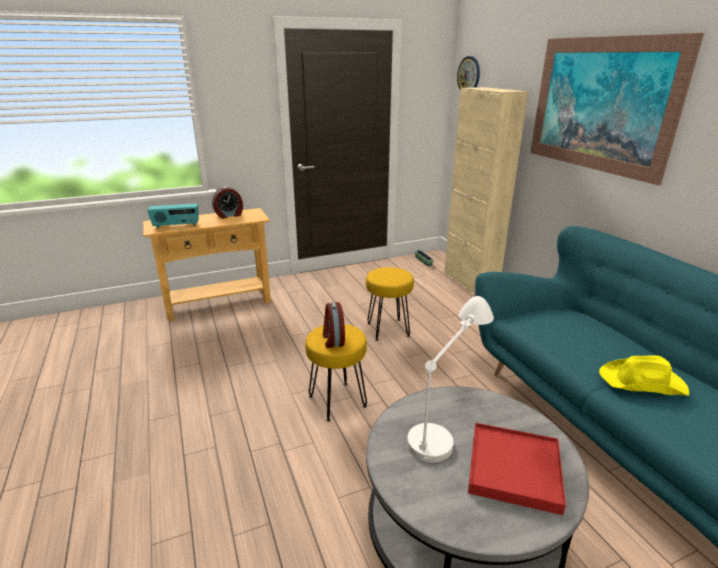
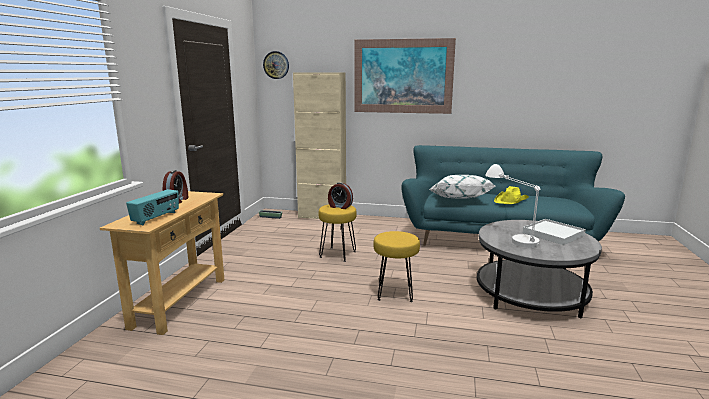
camera: 55 degrees left, 10 degrees down
(333, 339) = (399, 238): alarm clock -> alarm clock (340, 206)
(514, 469) = (553, 234): red tray -> white tray
(560, 335) = (459, 199): none -> white pillow

